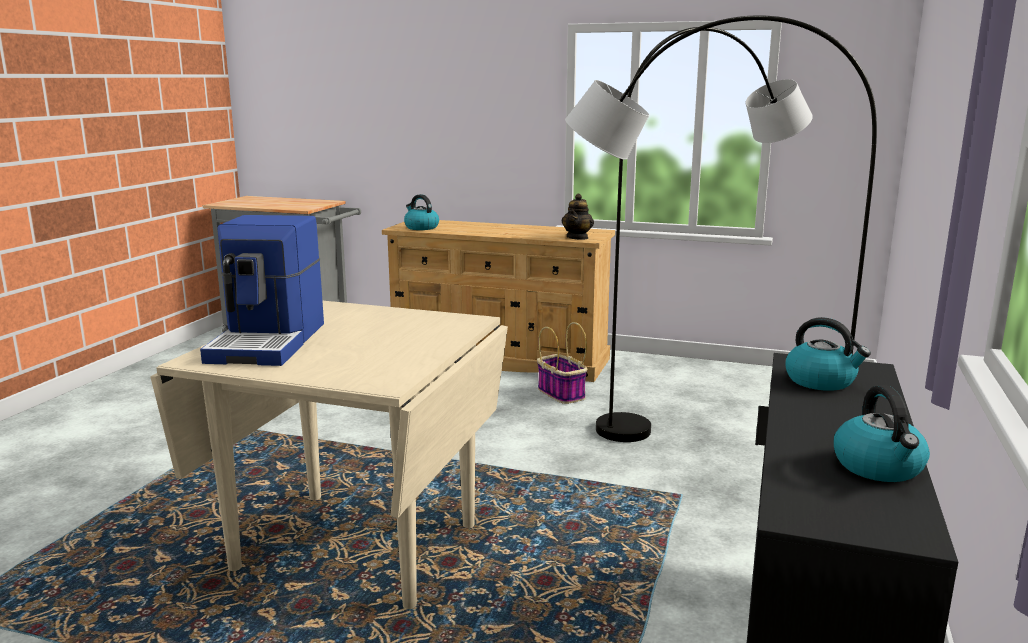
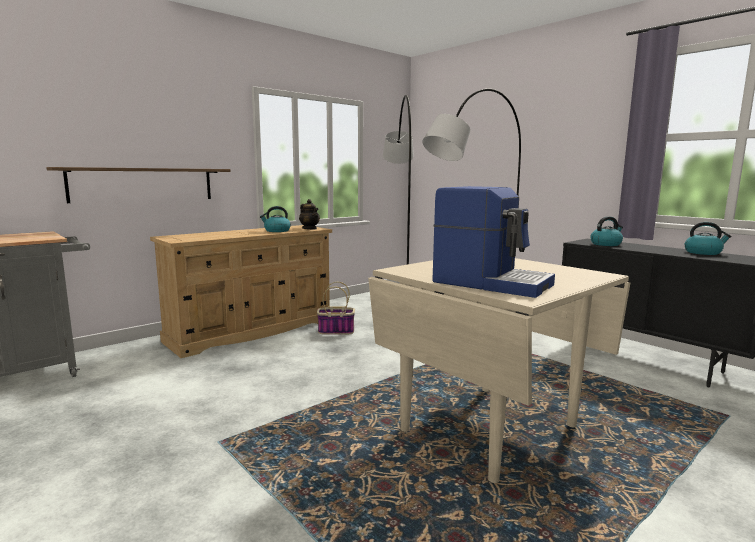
camera: 60 degrees left, 5 degrees down
(421, 227) = (193, 238): kettle -> kettle (277, 231)
(427, 157) = (143, 184): none -> shelf

